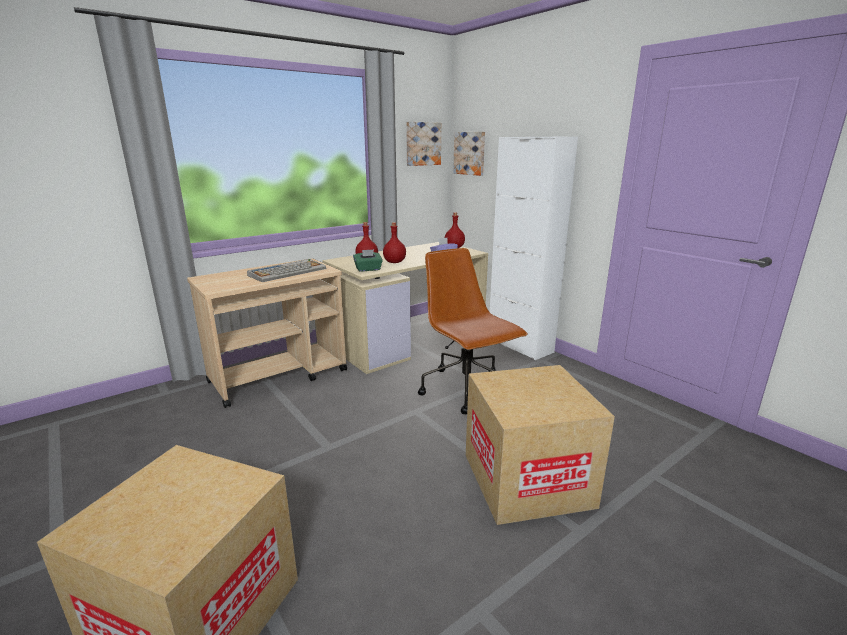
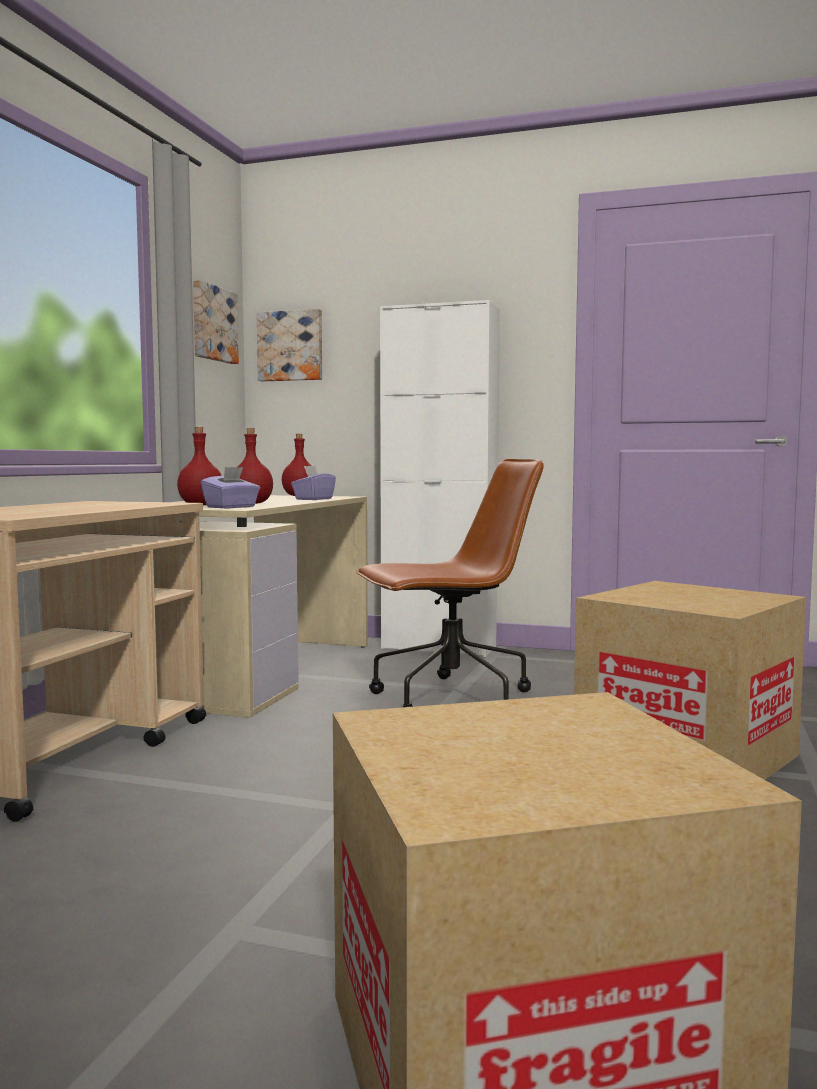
camera: 35 degrees left, 15 degrees down
(288, 272) = (98, 505): keyboard -> none
(368, 269) = (231, 507): green tissue box -> purple tissue box
(466, 390) = (449, 700): brown office chair -> brown office chair turned 135 degrees clockwise

